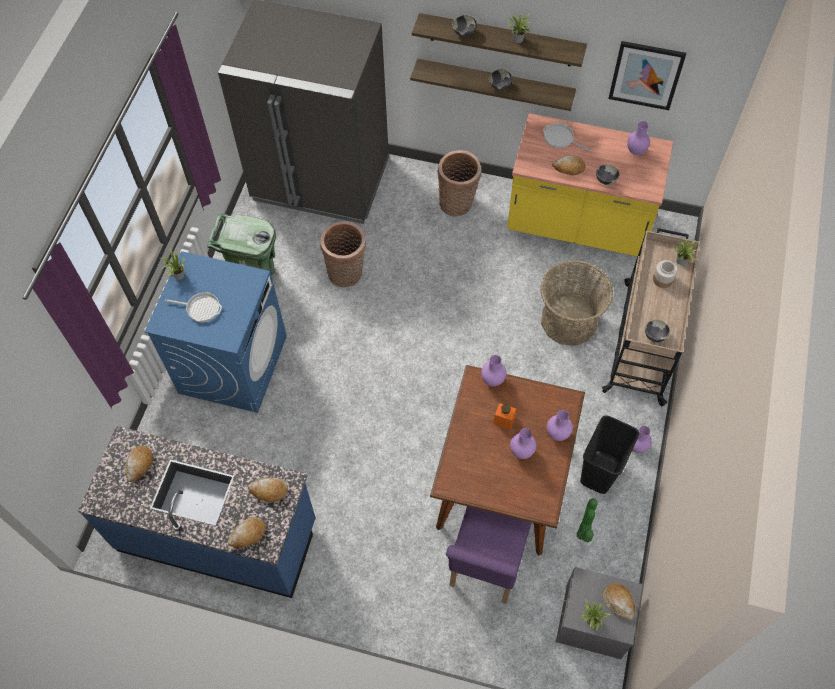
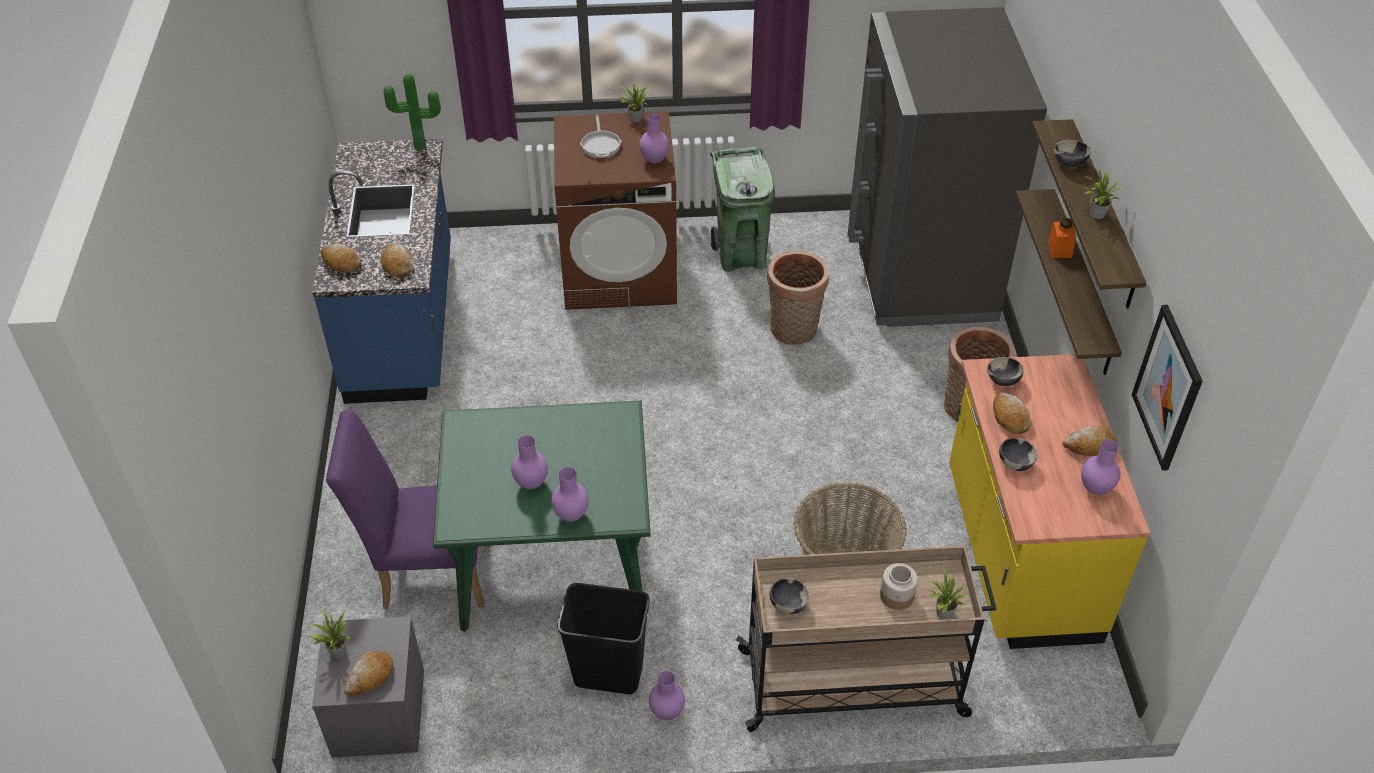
camera: 70 degrees right, 15 degrees down
(139, 465) = (401, 166): bread -> bread (1089, 447)
(233, 364) = (620, 272): blue washing machine -> brown washing machine
(492, 380) = (627, 430): purple vase -> purple vase (654, 160)
(500, 86) = (1065, 274): bowl -> bowl (1002, 381)
(502, 483) = (552, 564): brown dining table -> green dining table
(504, 420) = (572, 455): orange jar -> orange jar (1059, 249)
(560, 138) = (1059, 397): frying pan -> none
(583, 535) = (504, 674): potted plant -> potted plant (420, 148)

